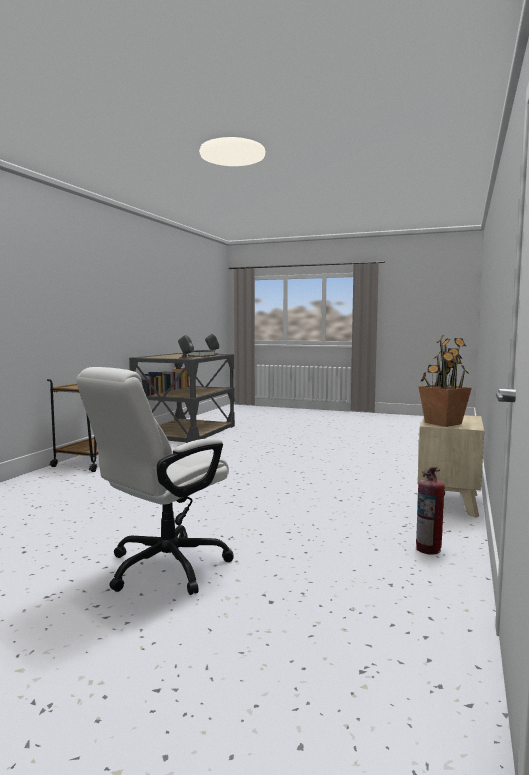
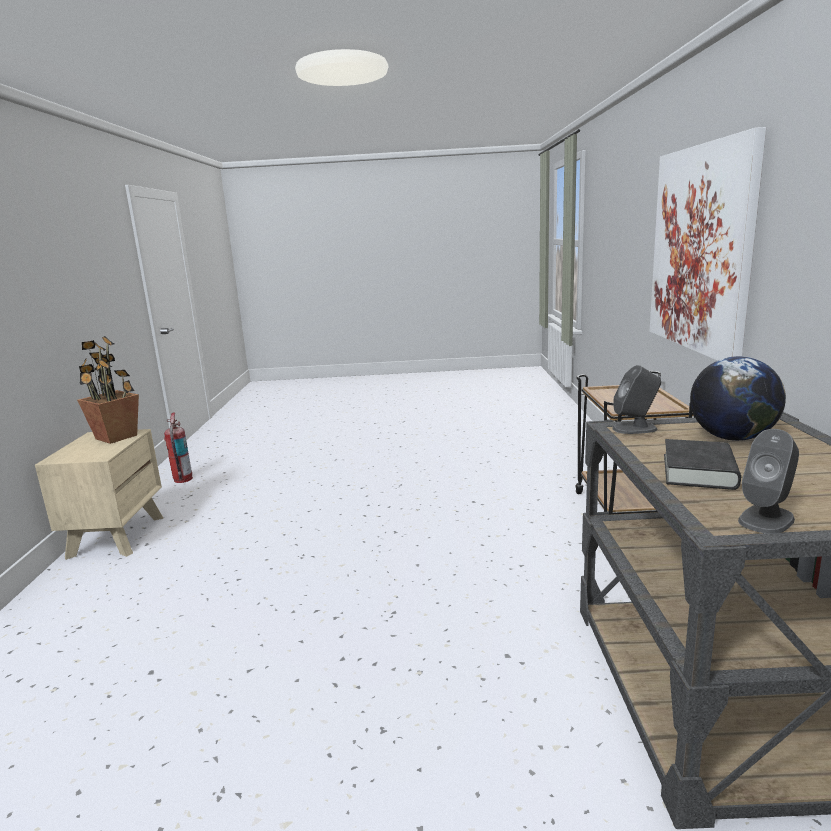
camera: 160 degrees right, 10 degrees up
(67, 297) = (700, 249): none -> picture
(162, 569) = (361, 438): white office chair -> none
(169, 357) = (731, 438): none -> globe

